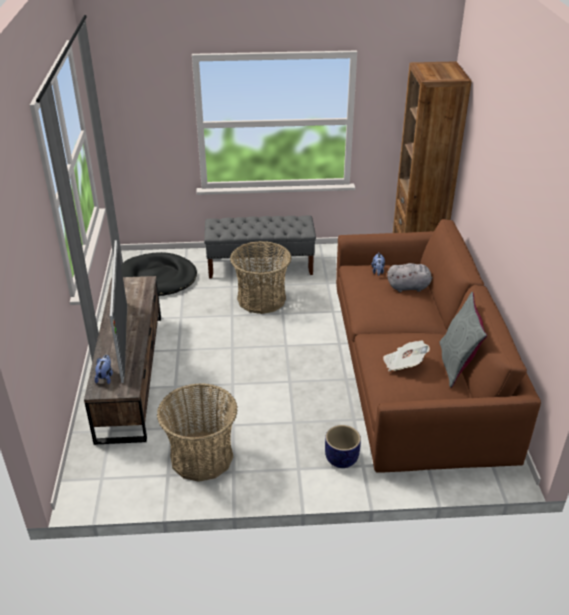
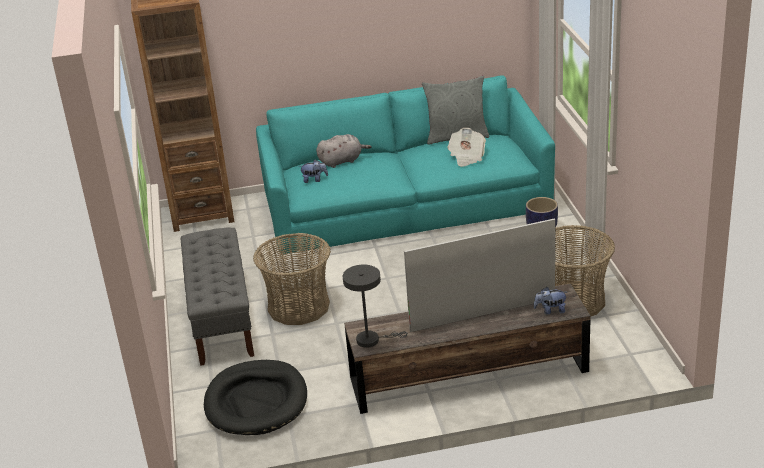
camera: 95 degrees left, 5 degrees down
(126, 285) = (372, 339): none -> grey table lamp
(410, 287) = (342, 161): grey plush toy -> grey plush toy turned 75 degrees clockwise
(415, 368) = (405, 203): brown sofa -> turquoise sofa

